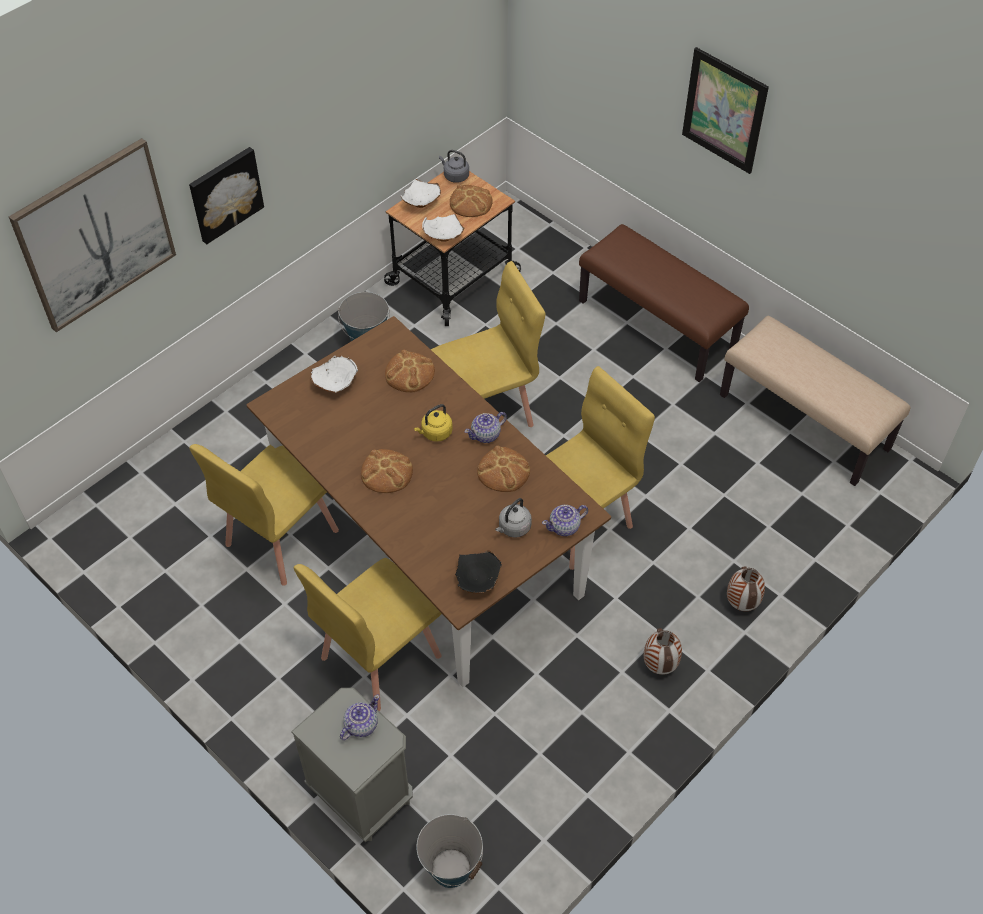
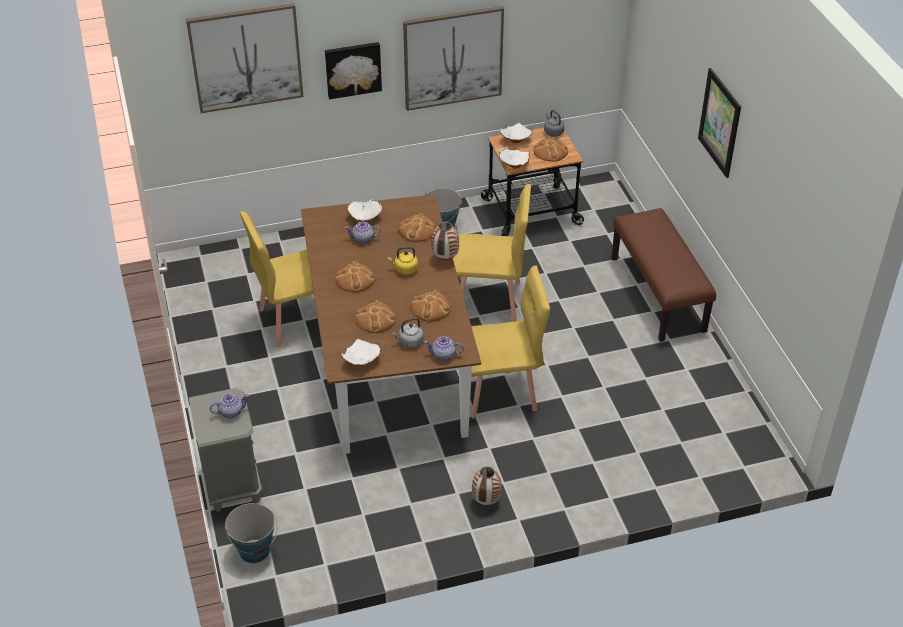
camera: 30 degrees right, 10 degrees down
(333, 131) = (453, 58): none -> picture
(379, 657) = (304, 413): yellow chair -> none
(451, 515) = (376, 319): none -> bread
(478, 581) = (362, 361): black bowl -> white bowl
(486, 435) = (437, 283): teapot -> teapot (363, 239)
(741, 604) = (576, 490): vase -> vase (445, 258)
(805, 422) = (722, 399): beige bench -> none

